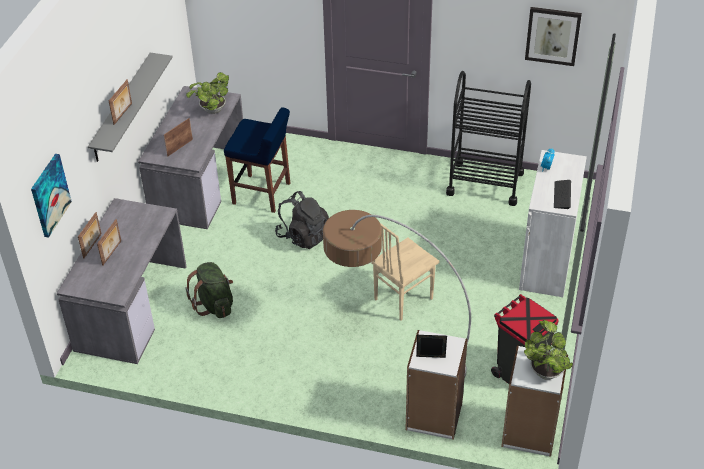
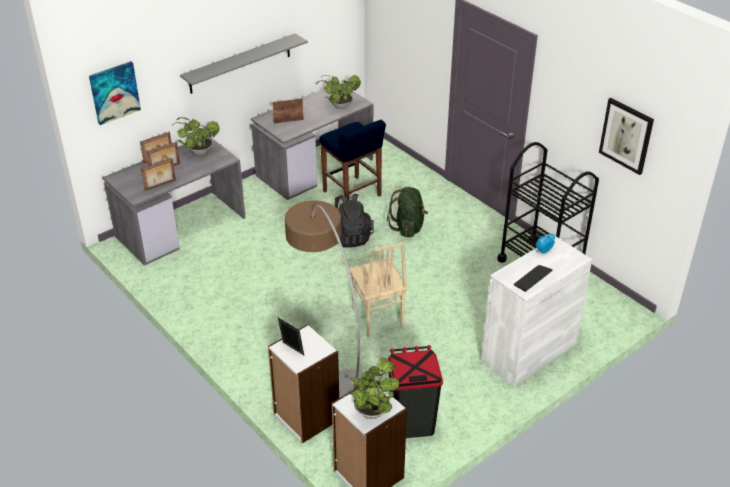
camera: 35 degrees right, 5 degrees down
(123, 114) = (227, 64): picture frame -> picture frame (160, 185)
(126, 219) = (198, 151): none -> potted plant
(214, 305) = (236, 253): green backpack -> green backpack (408, 227)
(402, 298) = (376, 318): beige chair -> beige chair turned 105 degrees counterclockwise

